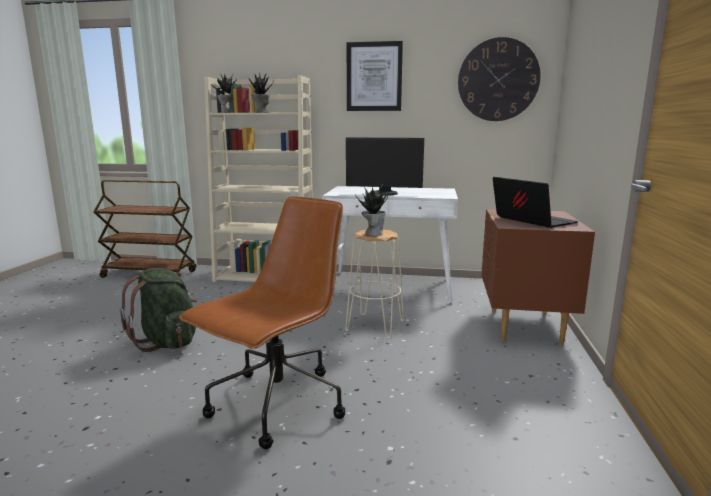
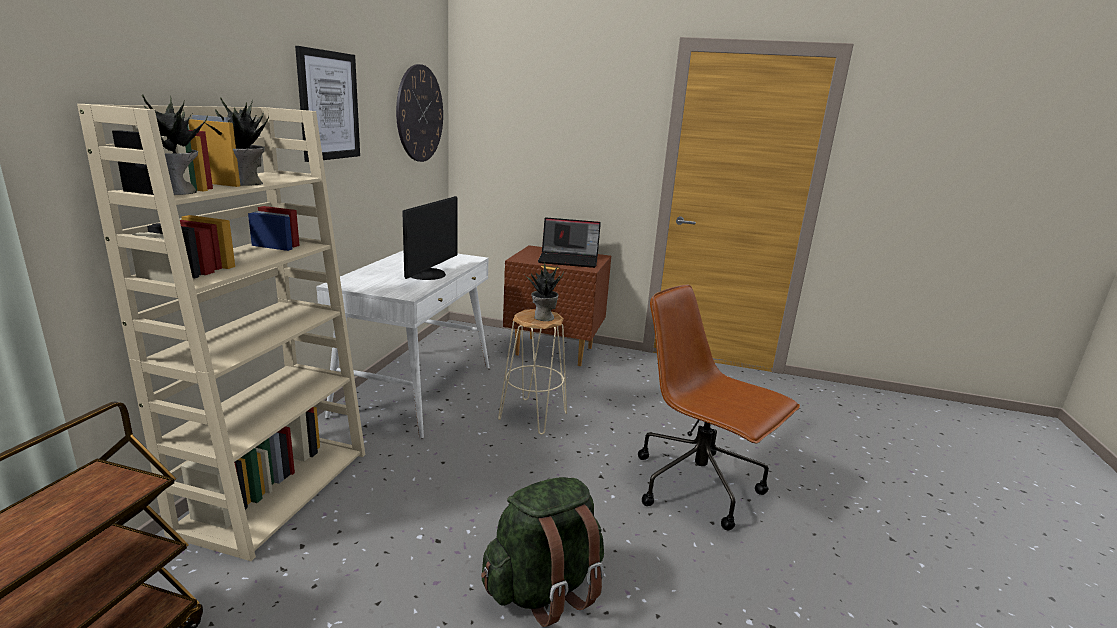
camera: 85 degrees left, 5 degrees up
(530, 220) = (569, 260): laptop -> laptop turned 150 degrees counterclockwise

